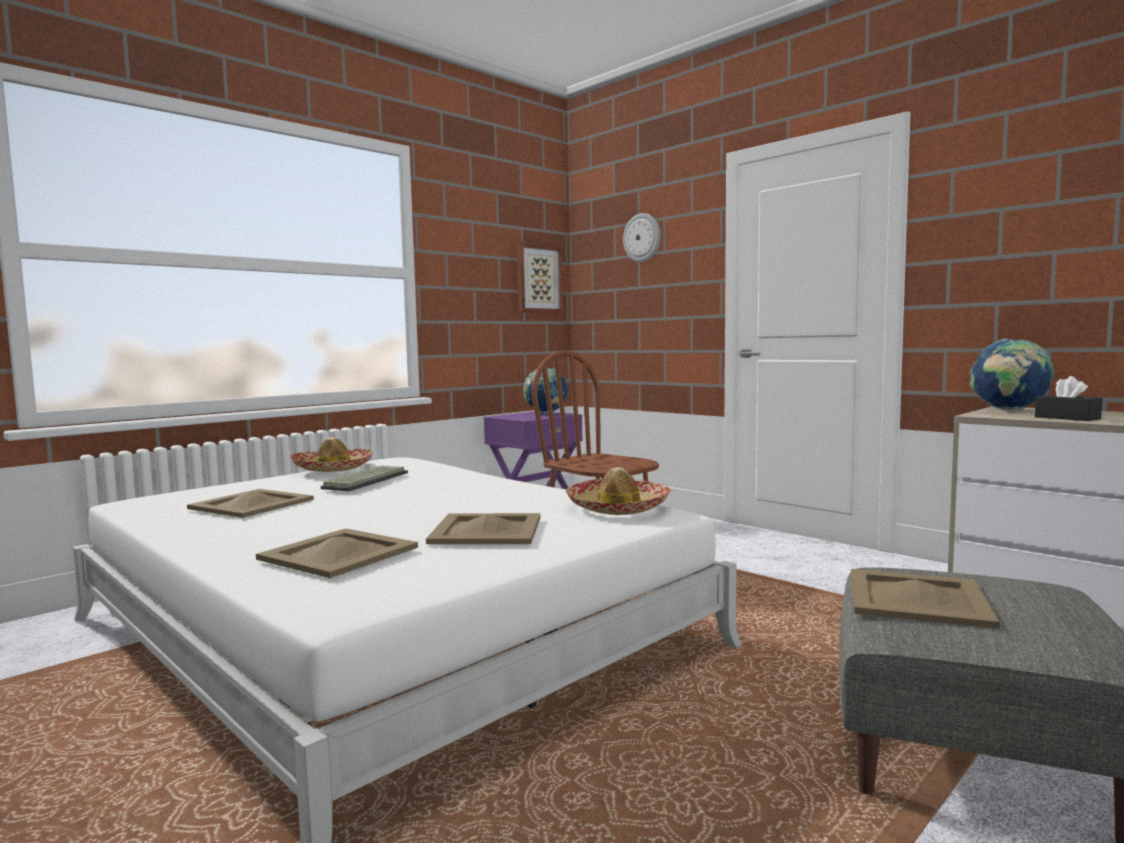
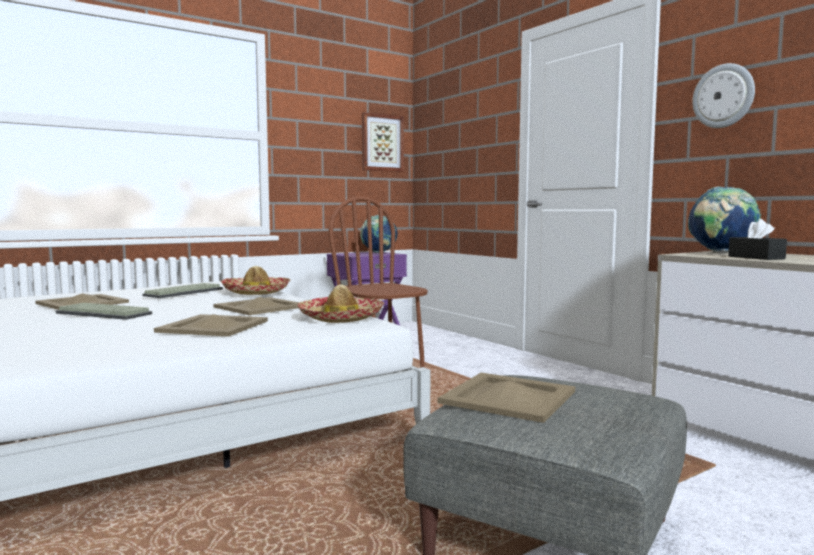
camera: 10 degrees right, 0 degrees up
(316, 519) = (106, 313): none -> keyboard
(332, 468) = (175, 284): hat -> hat (256, 292)
(339, 553) = (83, 334): beige tray -> beige tray (260, 307)
(642, 237) = (461, 107): wall clock -> wall clock (723, 96)

